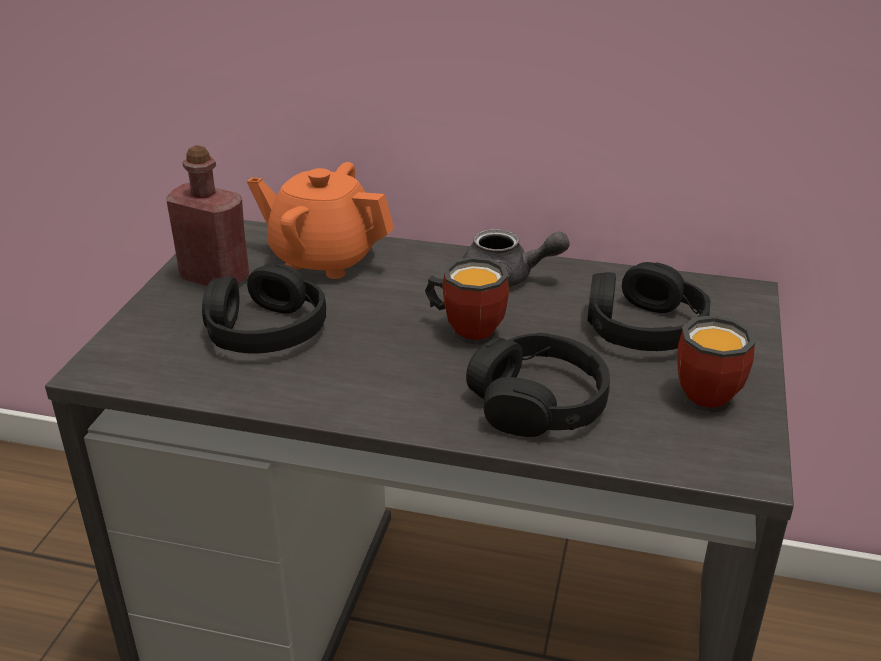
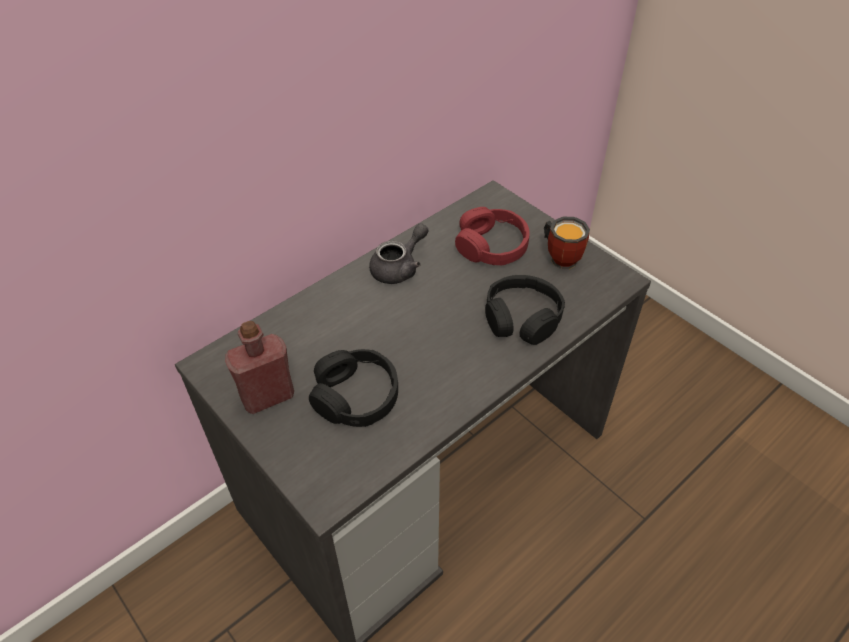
camera: 55 degrees left, 15 degrees up
(324, 258) = (297, 332): orange teapot -> none
(467, 328) = (434, 309): mug -> none
(643, 328) = (492, 246): black headphones -> red headphones

